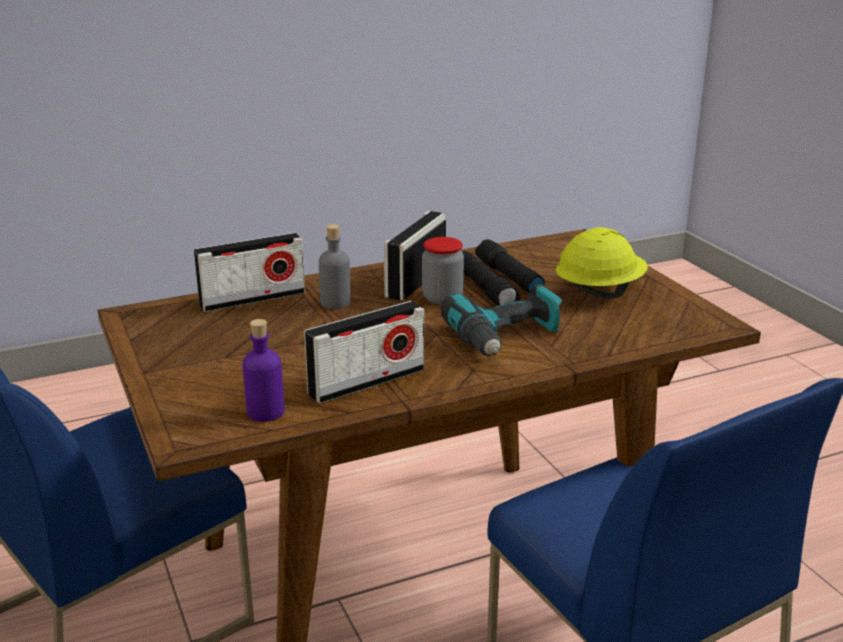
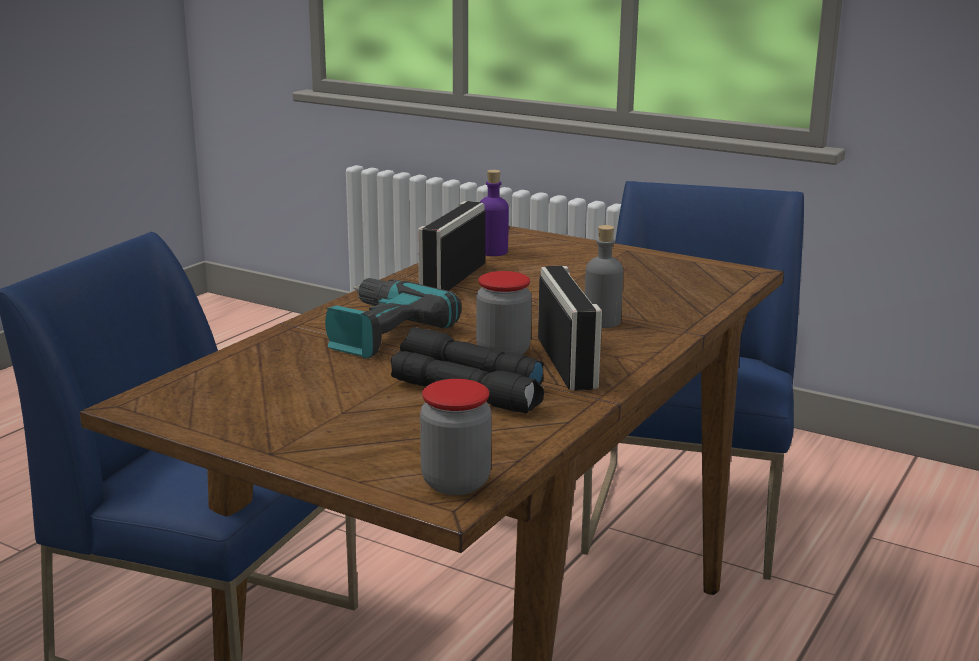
camera: 145 degrees right, 5 degrees down
(252, 299) = (684, 306): radio -> none
(566, 242) = (456, 483): none -> jar
(599, 292) = (324, 408): yellow hard hat -> none

